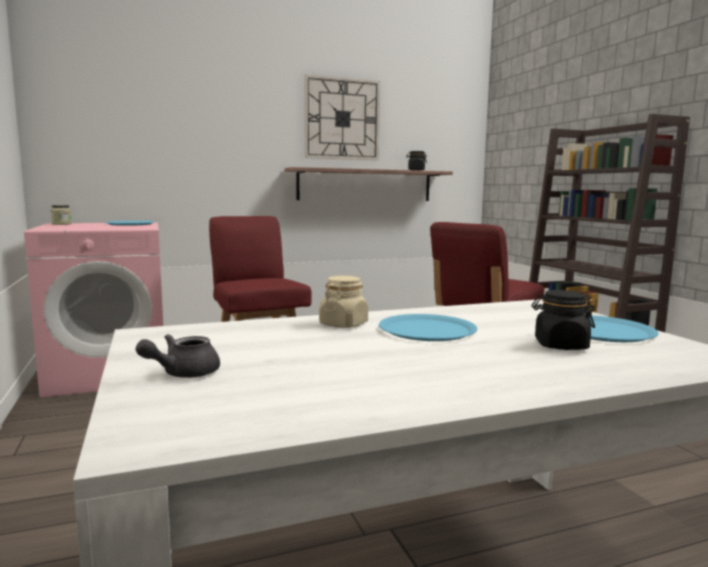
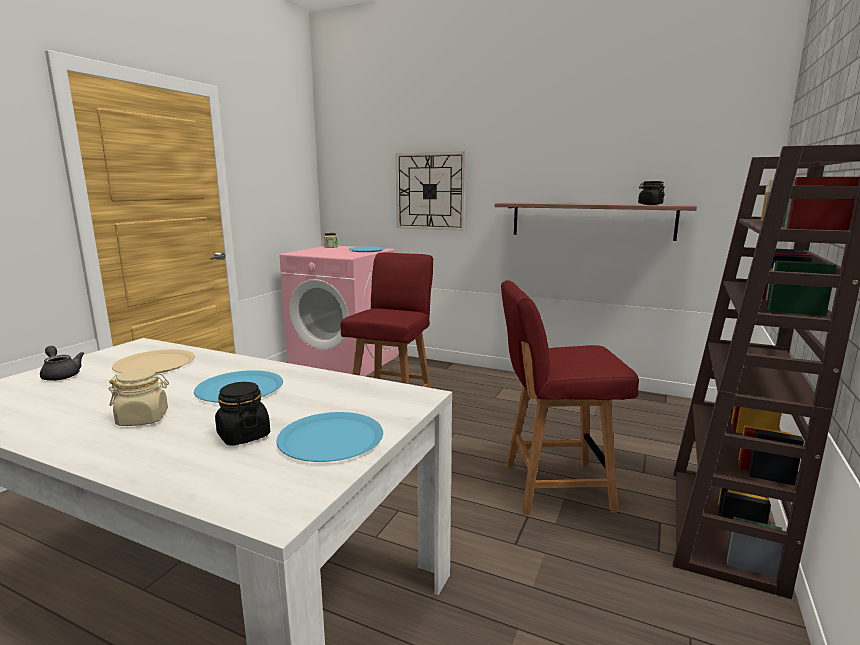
camera: 45 degrees right, 5 degrees up
(183, 373) = (61, 375): grey teapot -> grey teapot turned 45 degrees clockwise
(258, 338) = (155, 364): none -> beige plate
(342, 119) = (567, 148): wall clock -> wall clock (430, 191)
(343, 324) = (223, 367): beige jar -> beige jar (143, 419)

